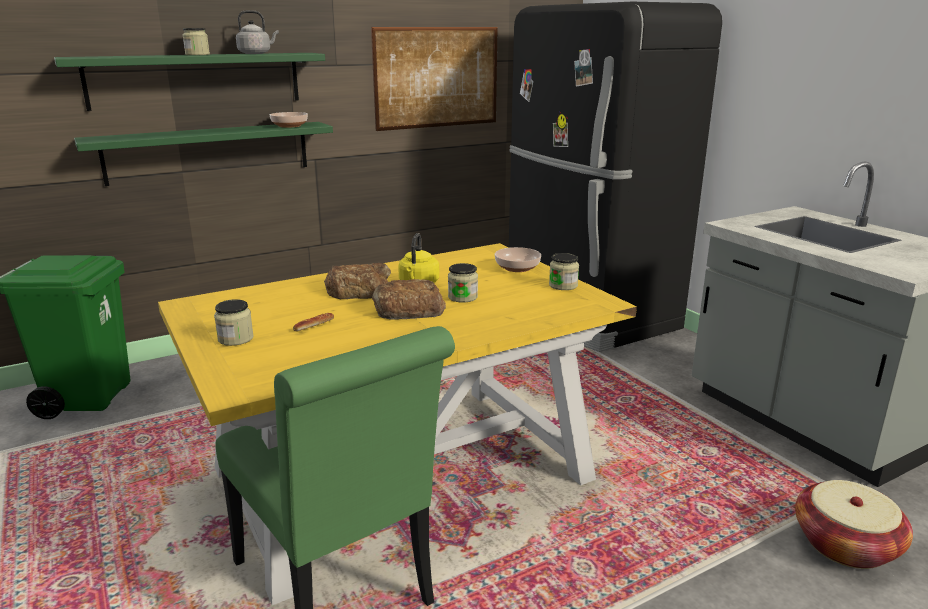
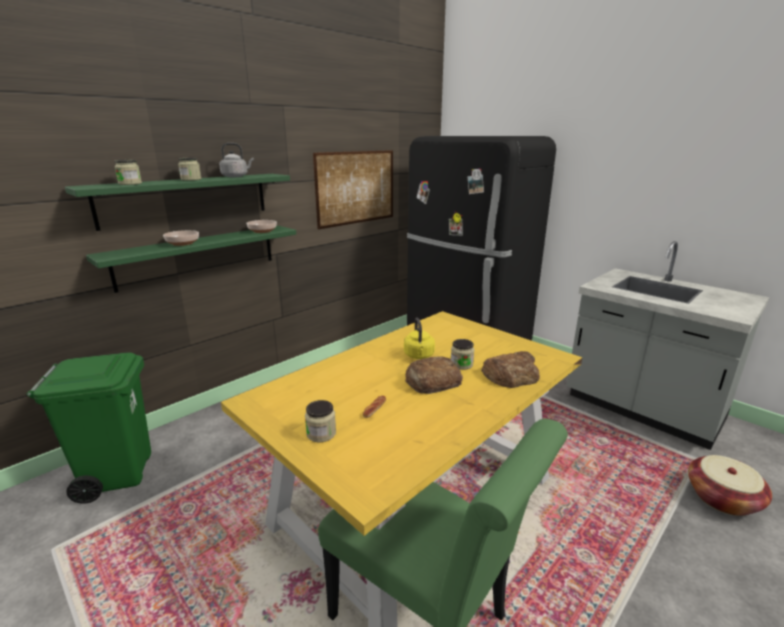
camera: 15 degrees left, 0 degrees up
(358, 289) = (378, 366): bread -> bread (511, 375)
(518, 268) = (475, 332): bowl -> bowl (183, 243)
(563, 285) = (519, 345): jar -> jar (130, 184)

